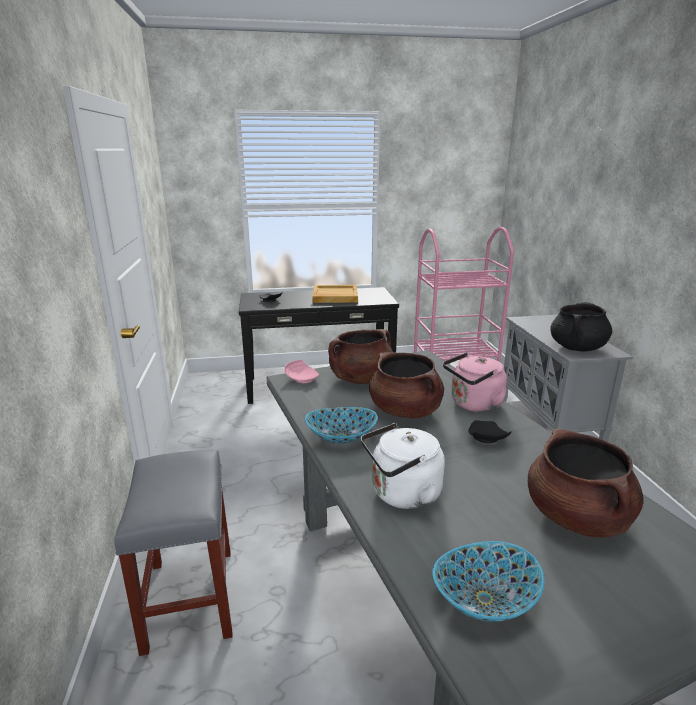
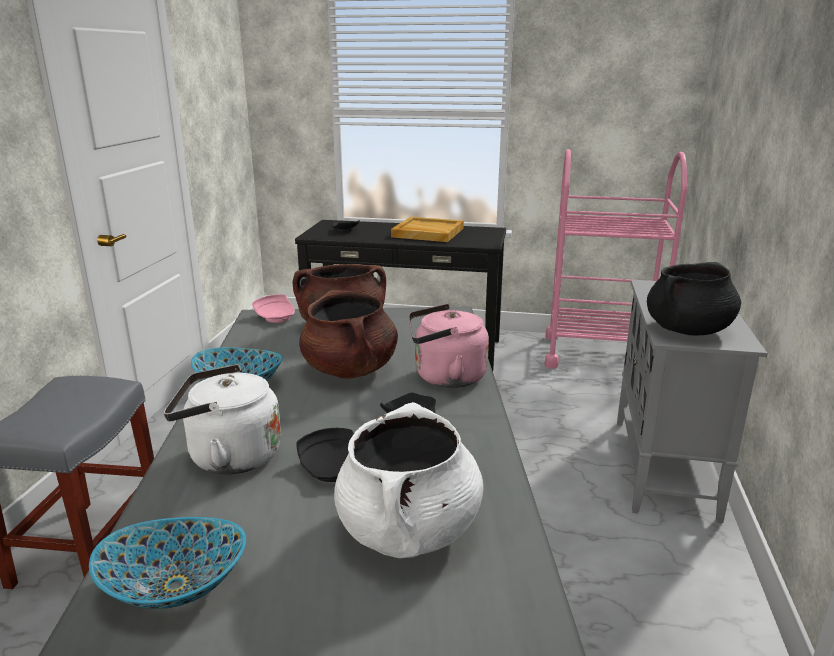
camera: 20 degrees right, 0 degrees up
(479, 485) = (332, 467): none -> black plate
(577, 517) = (409, 530): brown cooking pot -> white cooking pot

